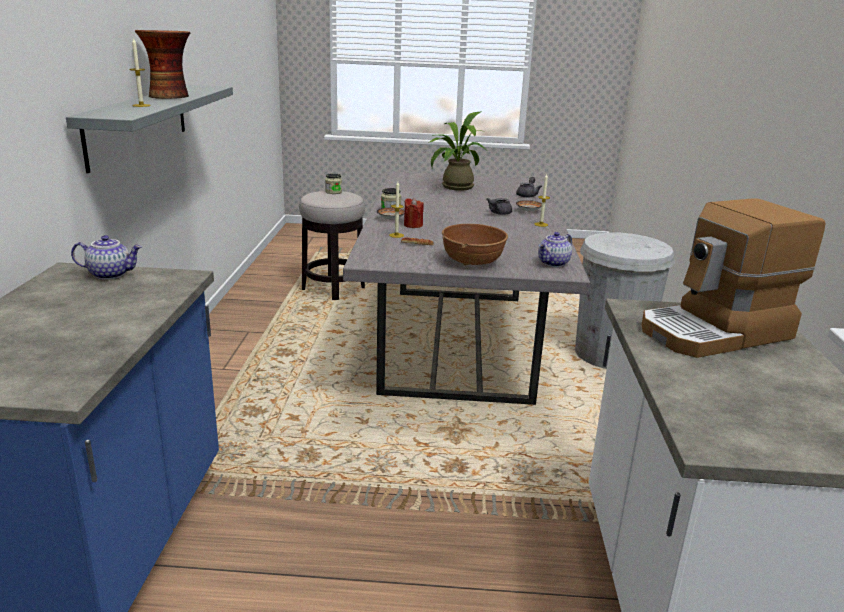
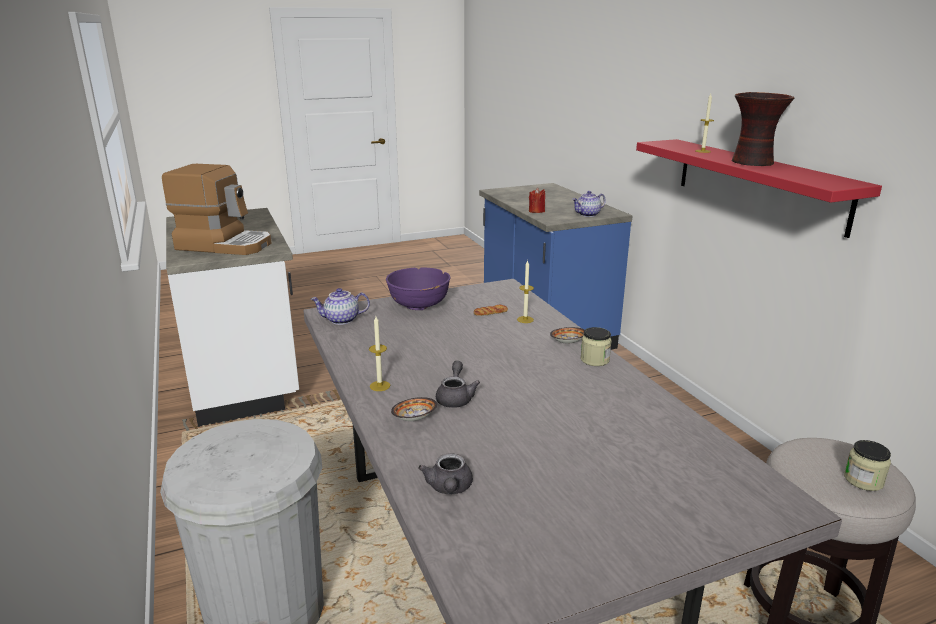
camera: 155 degrees right, 0 degrees up
(138, 123) = (758, 183): grey shelf -> red shelf
(413, 225) = (531, 339): red candle -> red candle (536, 211)
(454, 187) = (610, 471): potted plant -> none
(472, 262) = (418, 305): brown bowl -> purple bowl
(554, 263) = (341, 320): teapot -> teapot turned 120 degrees counterclockwise
(716, 332) = (225, 245): coffee machine -> coffee machine turned 60 degrees clockwise

